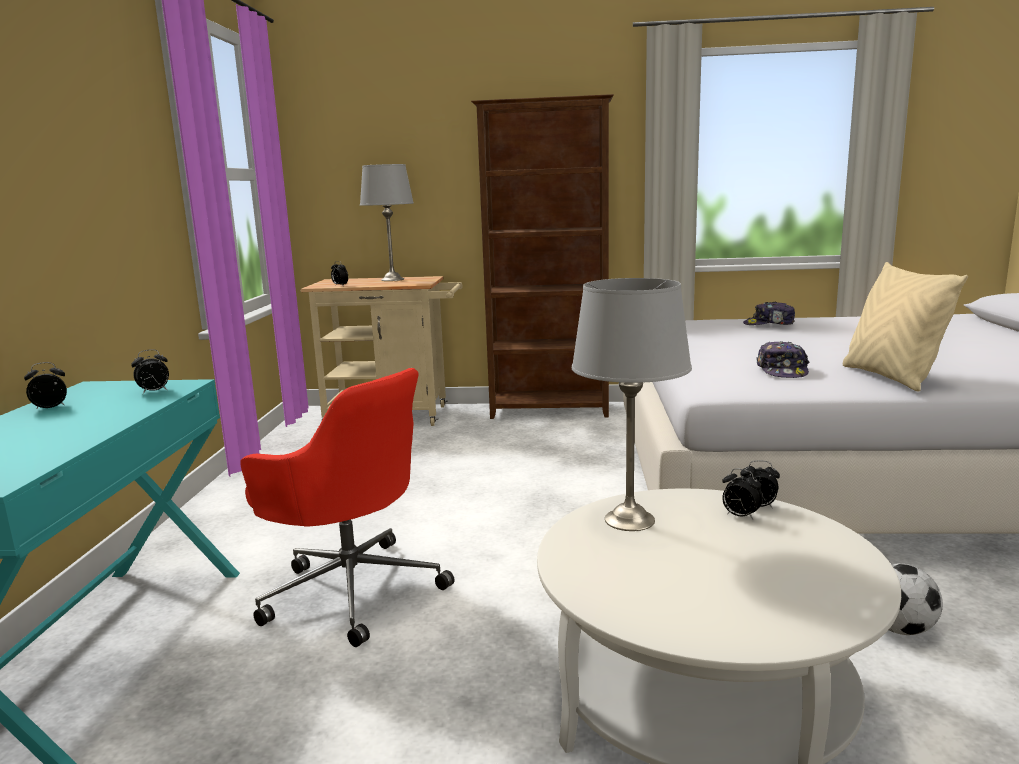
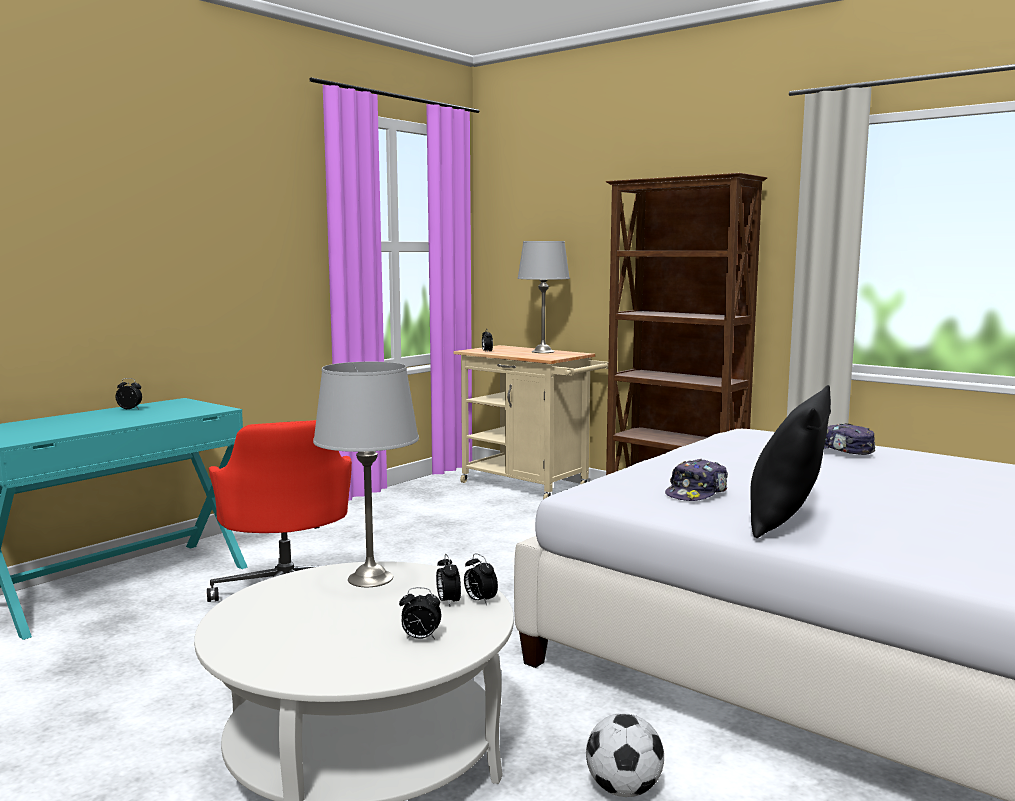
camera: 35 degrees right, 5 degrees down
(154, 392) = (193, 410): alarm clock -> alarm clock (420, 638)
(891, 377) = (784, 522): beige pillow -> black pillow

